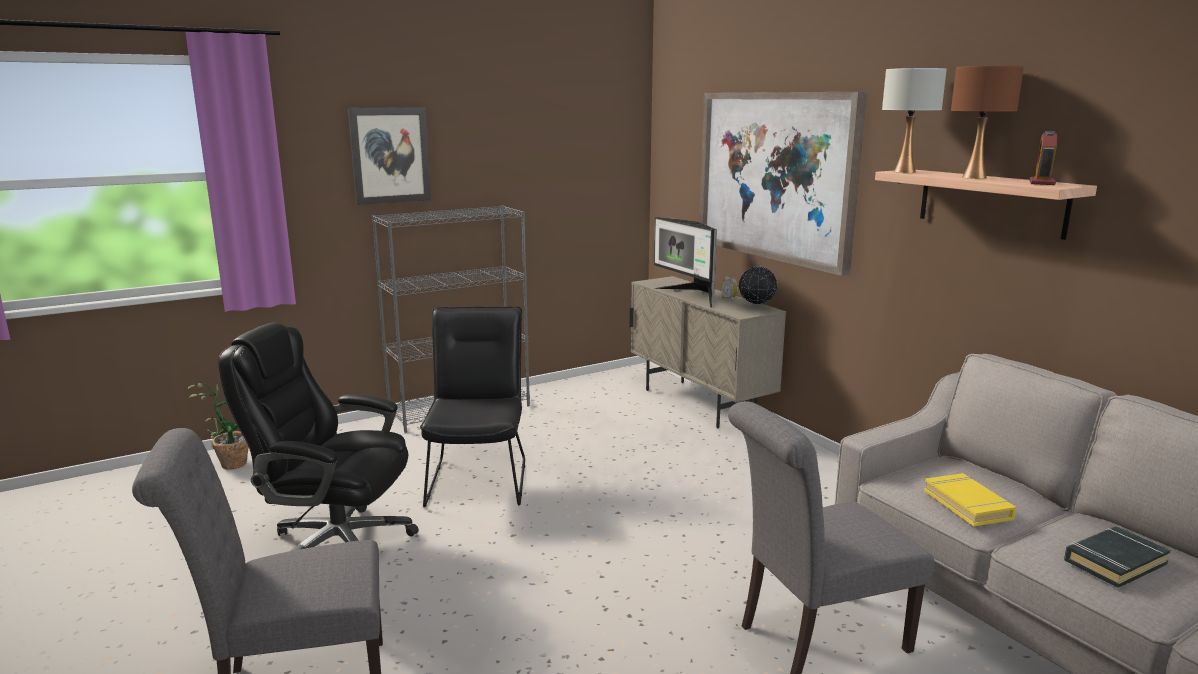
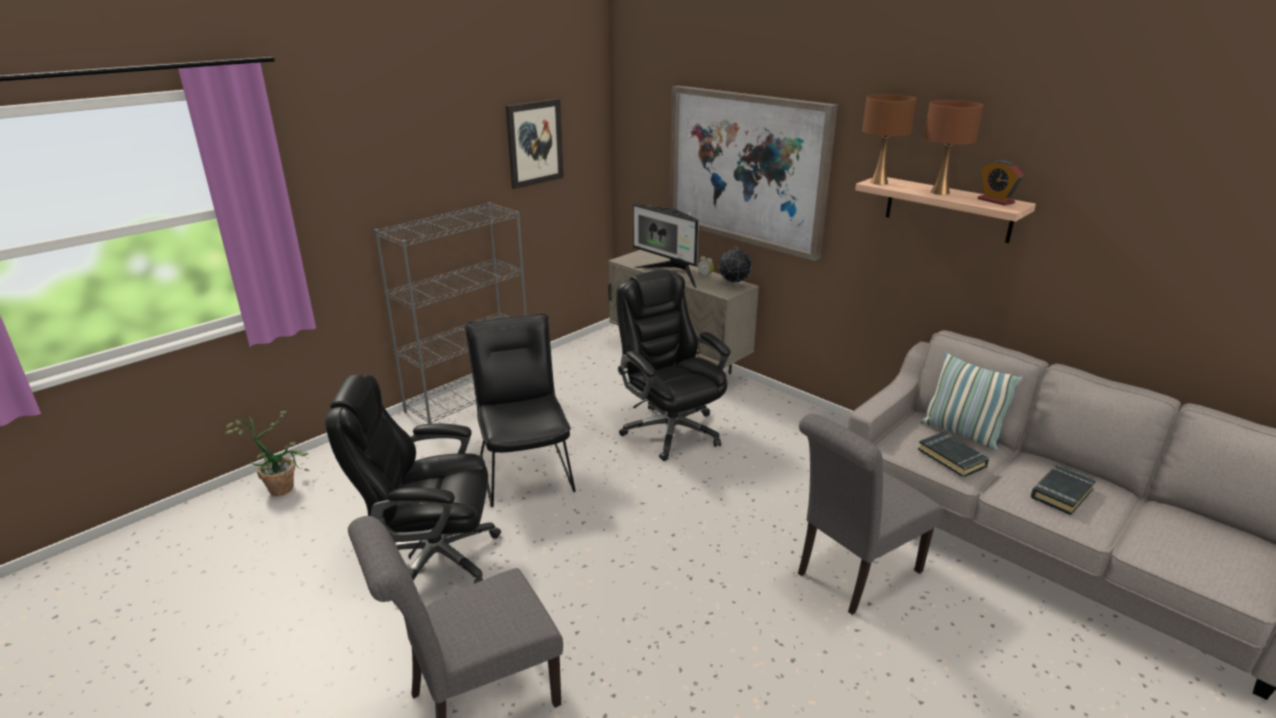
camera: 15 degrees left, 10 degrees up
(390, 155) = (385, 168): picture -> picture (534, 143)
(658, 462) = (670, 430): none -> black office chair
(904, 171) = (878, 182): white table lamp -> brown table lamp
(968, 505) = (952, 458): yellow book -> black book
(993, 481) = (961, 433): none -> pillow
(1041, 183) = (995, 201): alarm clock -> alarm clock turned 45 degrees counterclockwise

